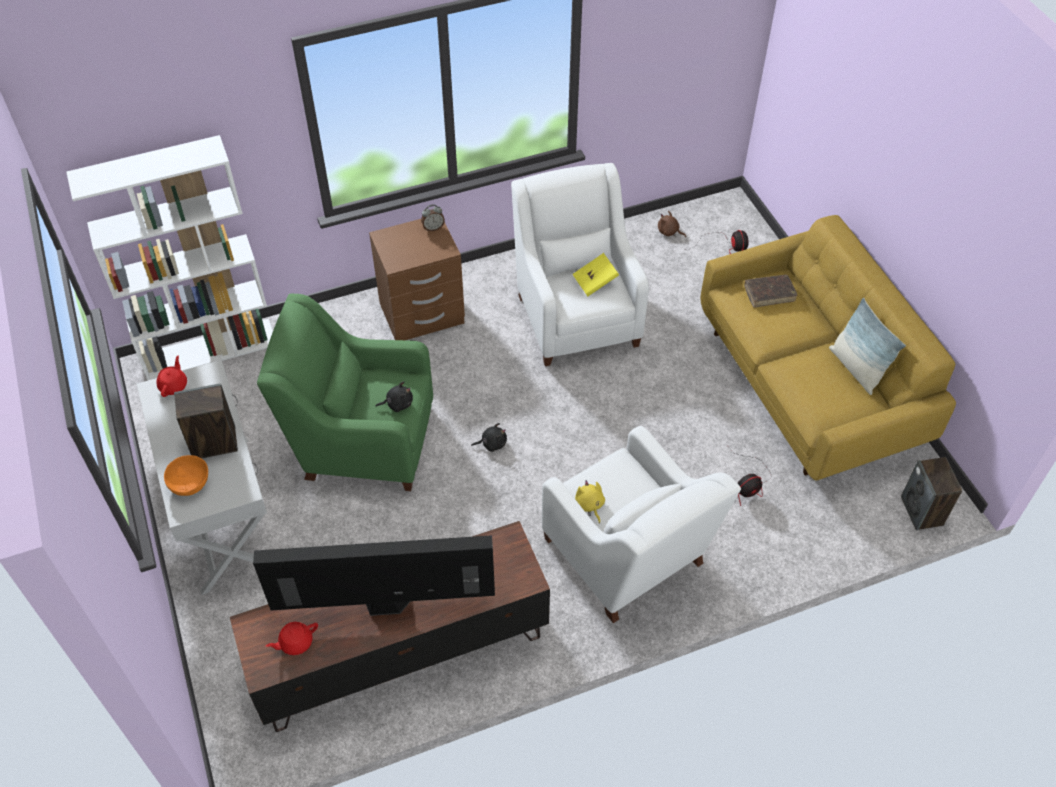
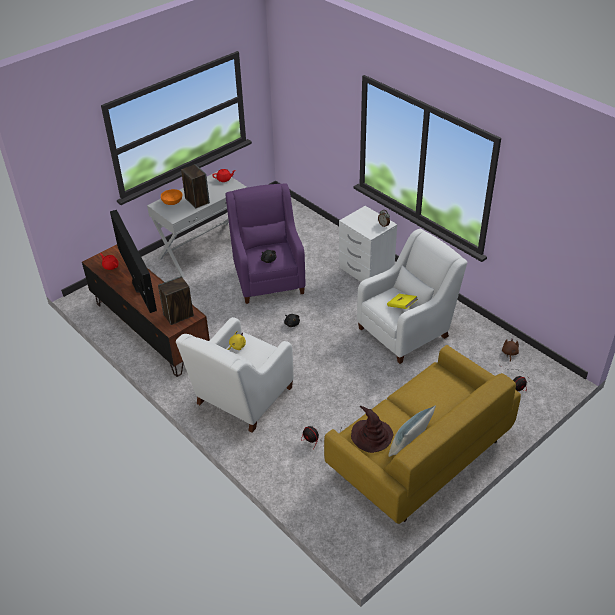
camera: 70 degrees right, 10 degrees down
(210, 349) = (297, 210): white bookcase -> none
(361, 441) = (268, 277): green armchair -> purple armchair
(422, 314) = (366, 271): brown nightstand -> white nightstand
(769, 294) = (447, 387): brown book -> none
(831, 400) = (372, 436): none -> brown hat
(922, 511) = (344, 539): speaker -> speaker (178, 315)

